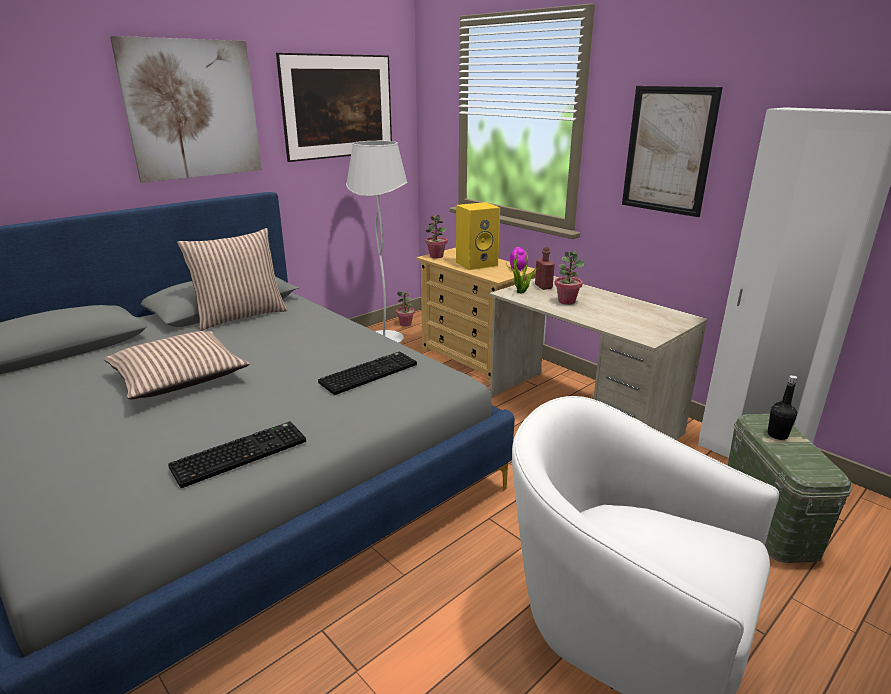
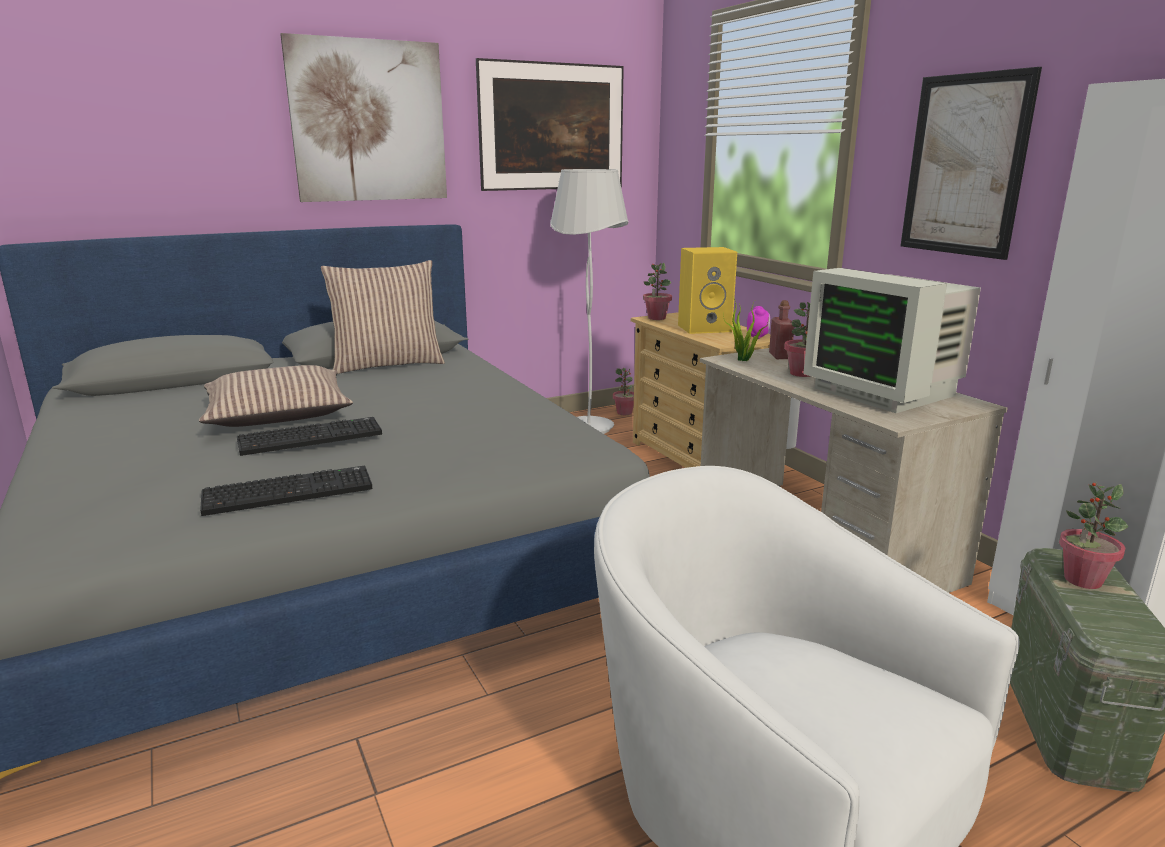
camera: 15 degrees right, 5 degrees down
(369, 373) = (497, 431): keyboard -> keyboard (312, 437)
(628, 313) = (884, 392): none -> monitor
(777, 435) = (1082, 580): black bottle -> potted plant

